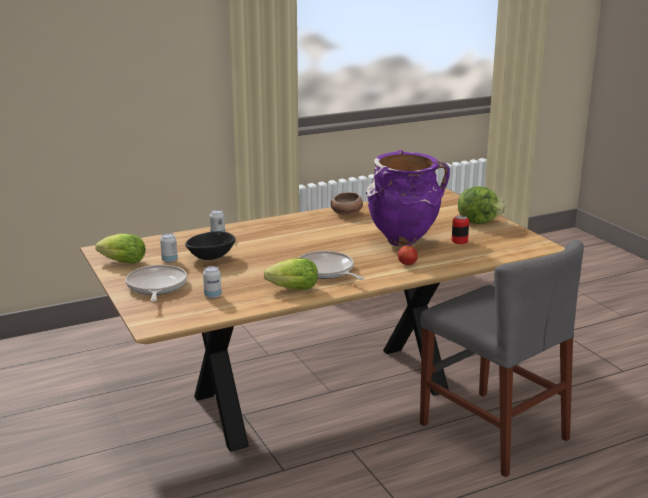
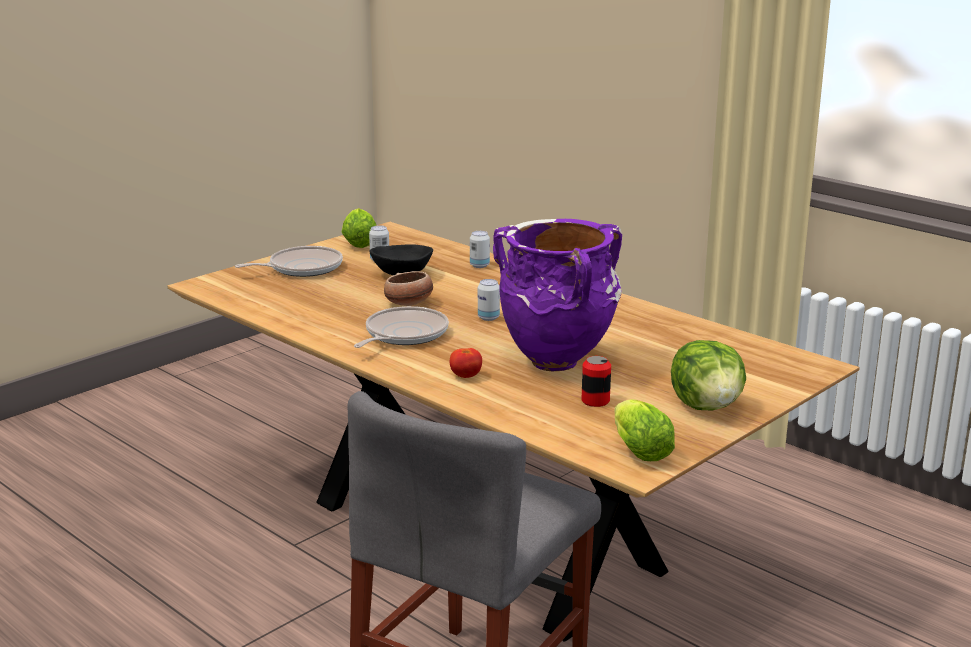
camera: 70 degrees right, 0 degrees up
(212, 296) = (290, 294): can -> can (488, 318)
(290, 289) = (332, 325): lettuce -> lettuce (637, 450)
(347, 214) = (637, 316): bowl -> bowl (409, 304)

